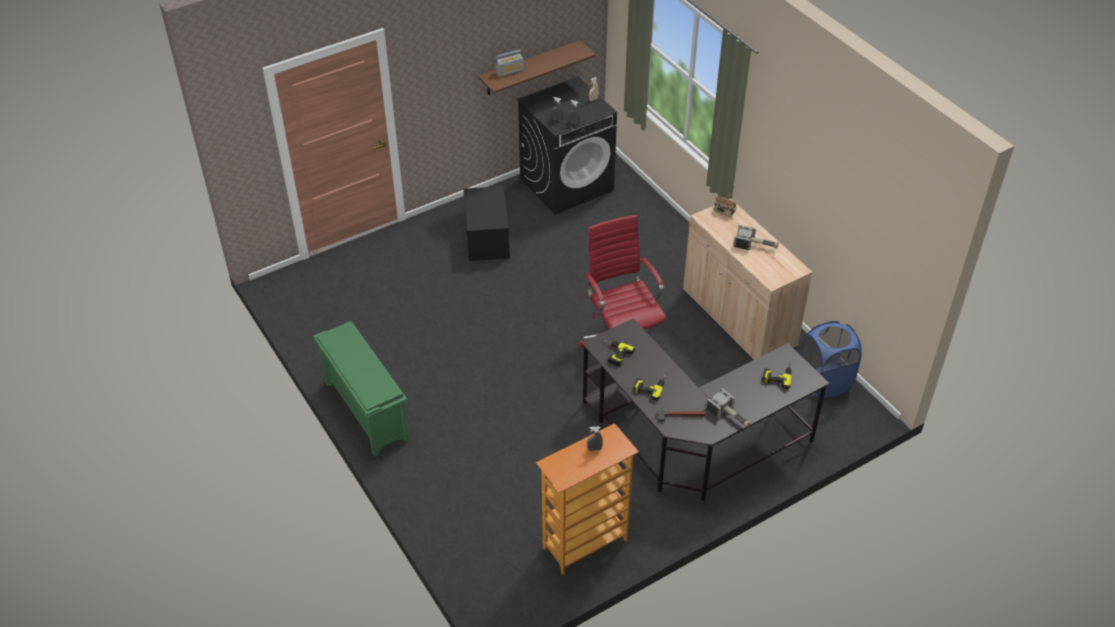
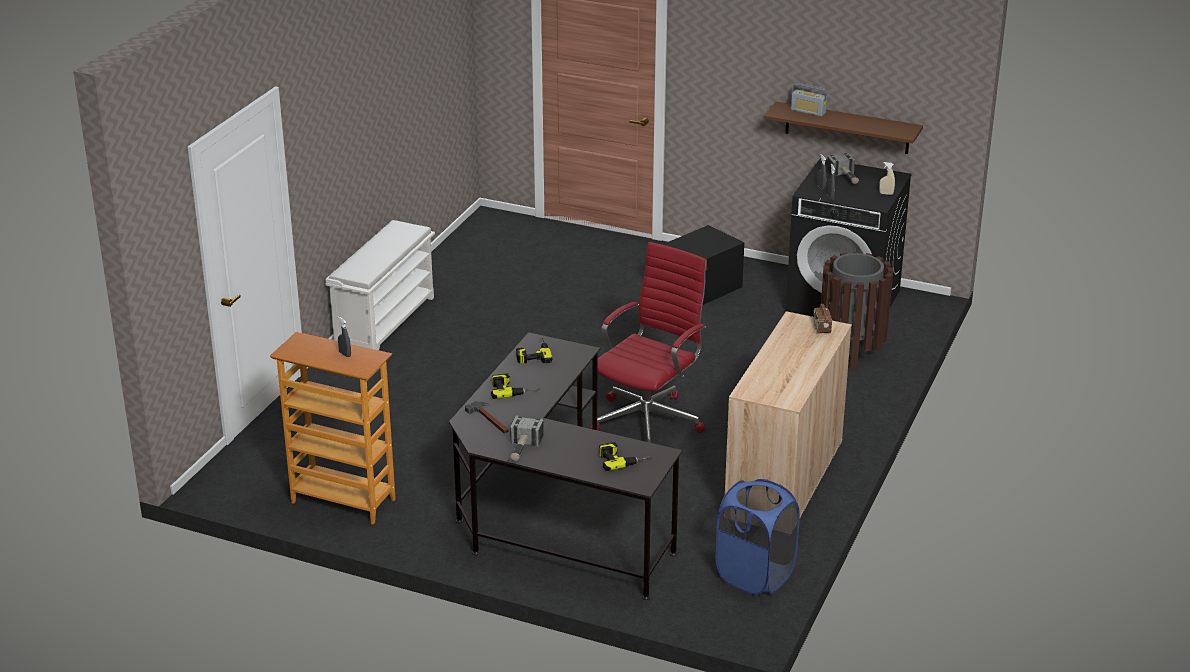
camera: 55 degrees right, 15 degrees down
(365, 411) = (385, 321): green shoe rack -> white shoe rack
(626, 213) = (851, 352): none -> brown trash can
(756, 245) = (793, 364): hammer -> hammer (845, 178)

